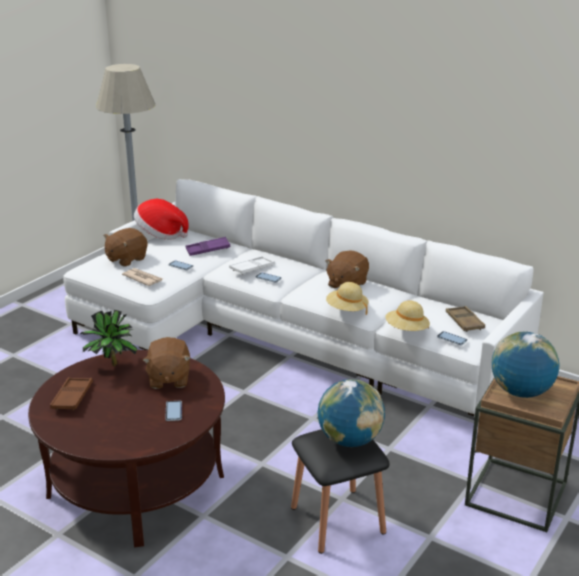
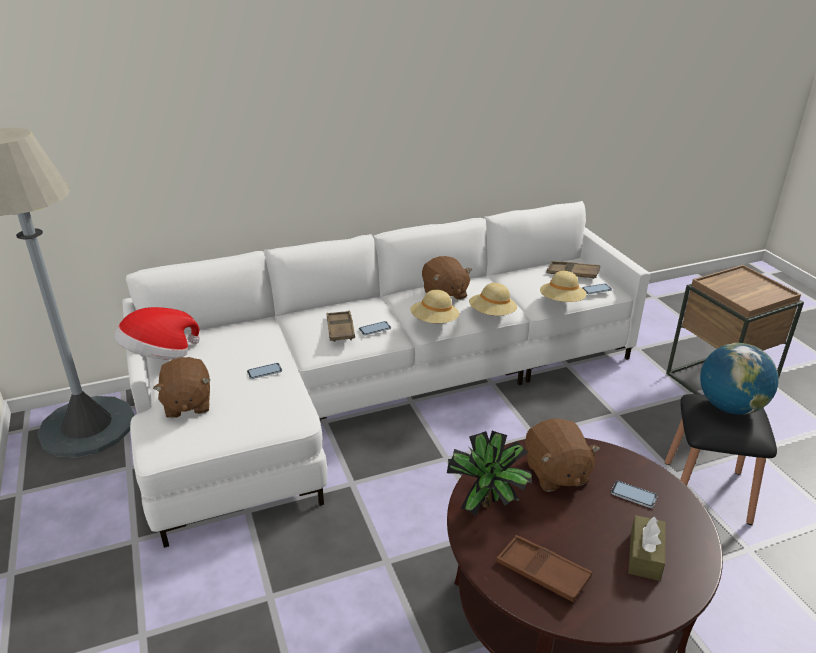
camera: 55 degrees left, 5 degrees up
(116, 428) = (645, 555): none -> brown tissue box
(142, 278) = (259, 410): newspaper -> none
(168, 379) = (555, 473): brown plush toy -> brown plush toy turned 45 degrees clockwise
(208, 249) = (250, 340): purple tray -> none
(252, 268) = (340, 329): white tray -> brown tray
(303, 292) = (434, 322): none -> beige hat
(521, 392) = (742, 292): globe -> none

